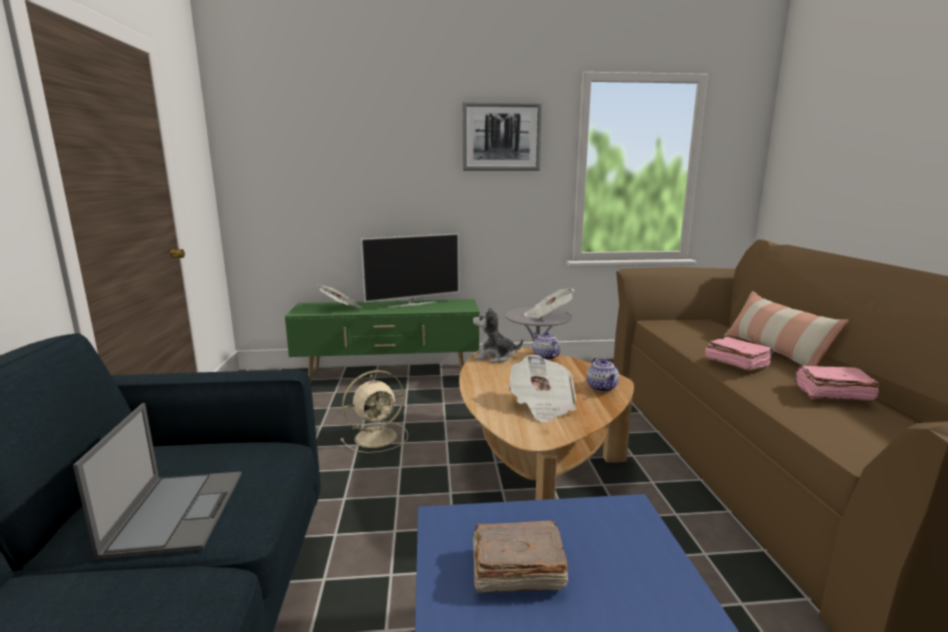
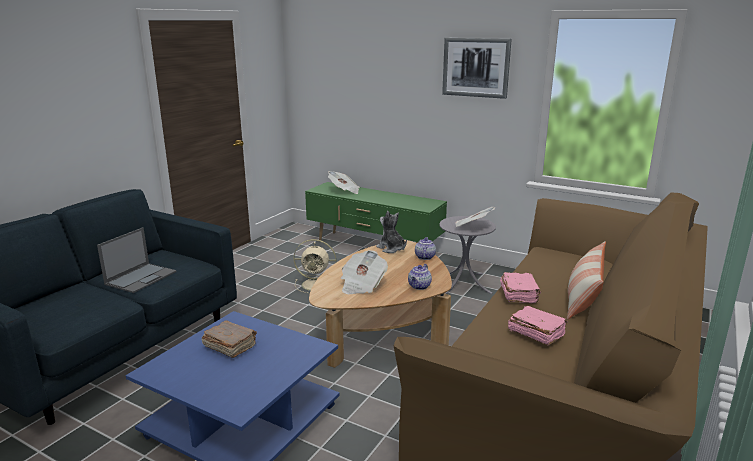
camera: 35 degrees right, 5 degrees up
(412, 304) = (394, 197): television -> none

